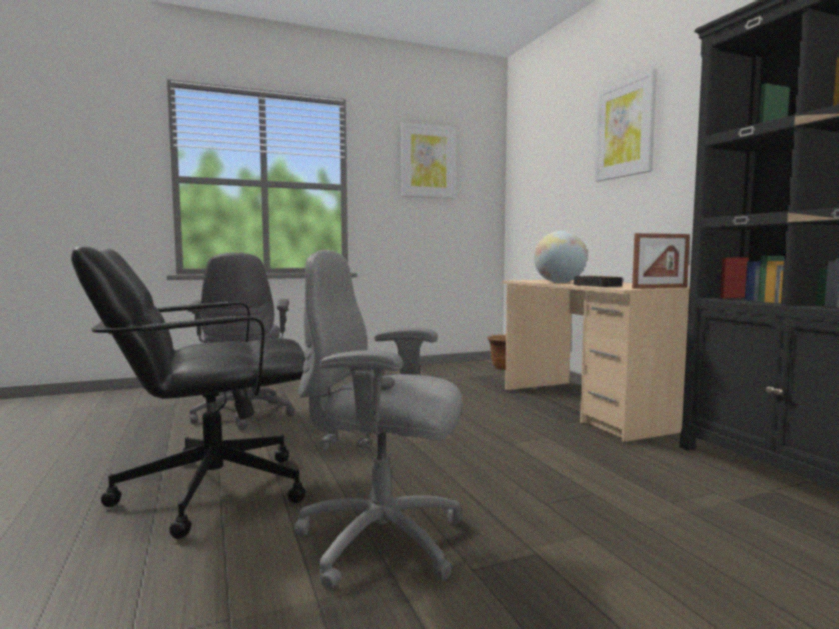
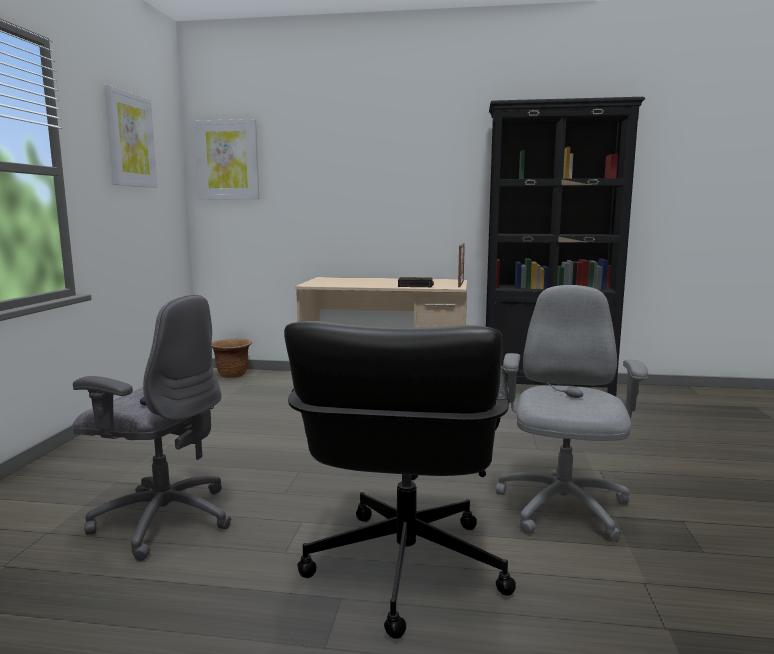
camera: 60 degrees left, 5 degrees up
(384, 542) = (562, 508): grey office chair -> grey office chair turned 150 degrees clockwise
(559, 283) = (367, 285): globe -> none
(625, 129) = (371, 147): picture -> picture (228, 160)

